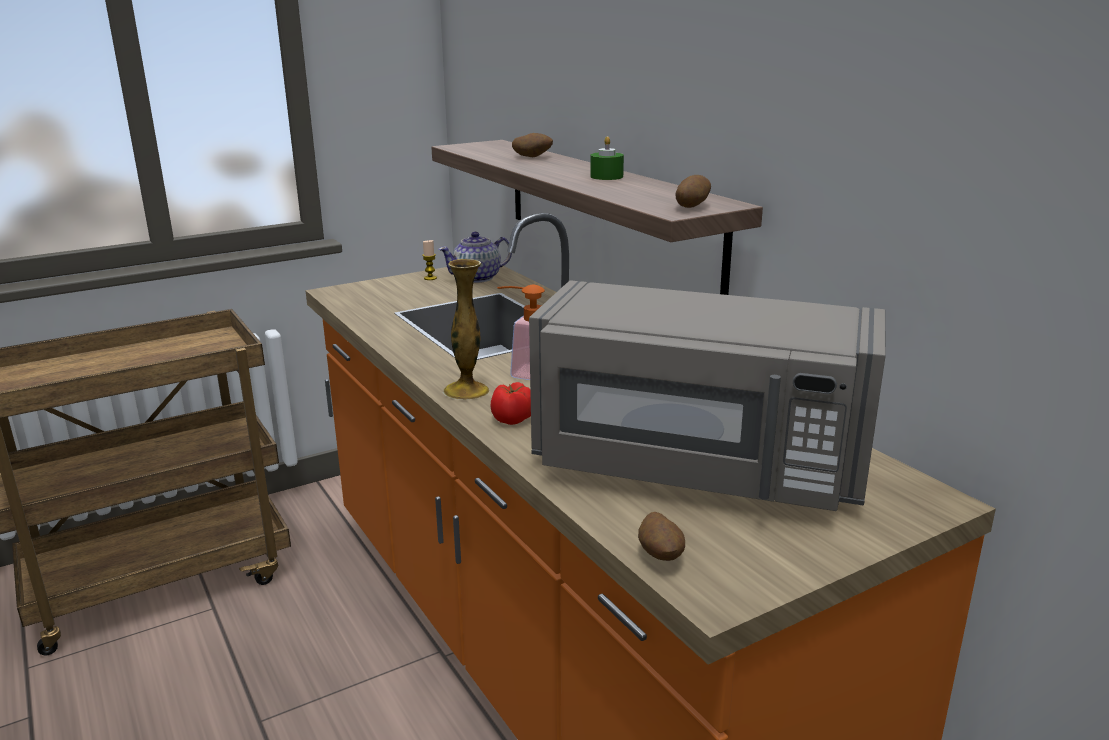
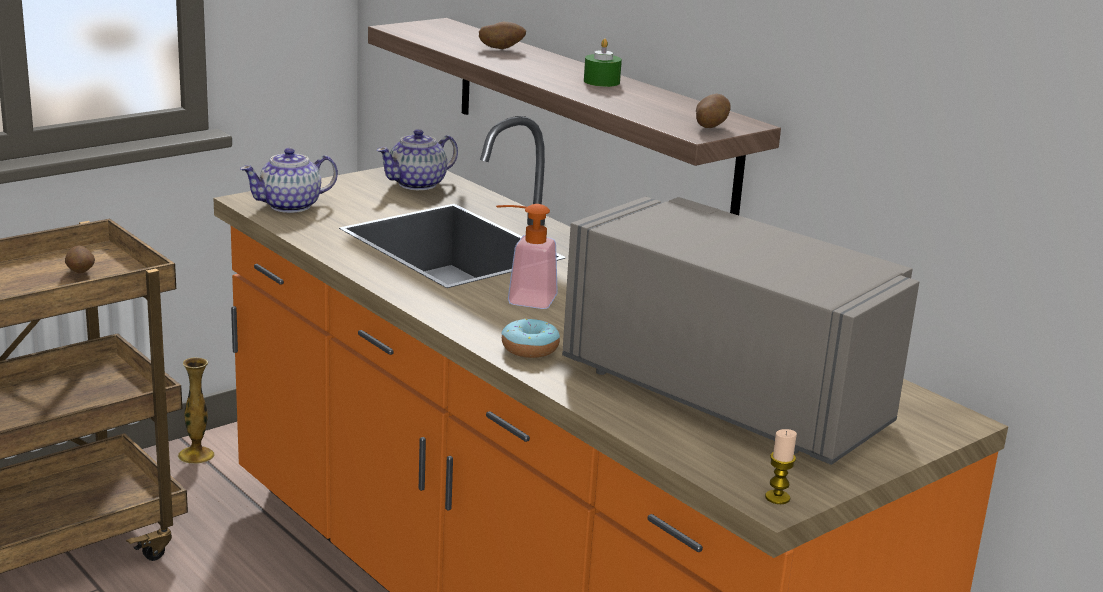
camera: 10 degrees left, 0 degrees up
(364, 296) = (291, 206): none -> teapot
(430, 278) = (360, 184): candle -> candle (777, 498)
(466, 391) = (466, 319): vase -> vase (196, 455)
(513, 419) = (530, 349): tomato -> donut
(661, 556) = (717, 471): potato -> potato (80, 272)
(697, 467) = (729, 393): grey microwave -> grey microwave turned 150 degrees counterclockwise

